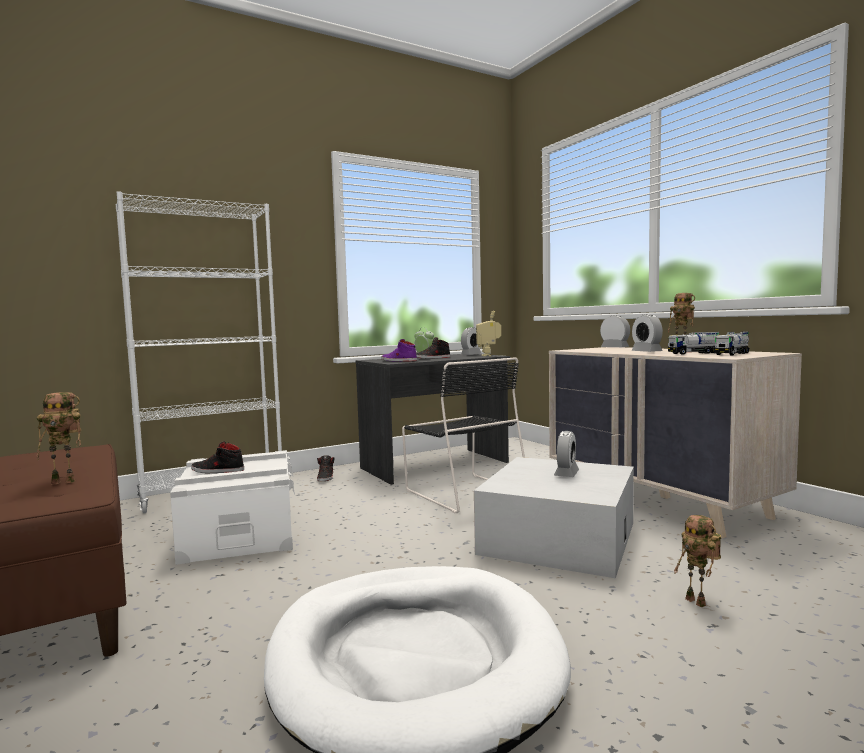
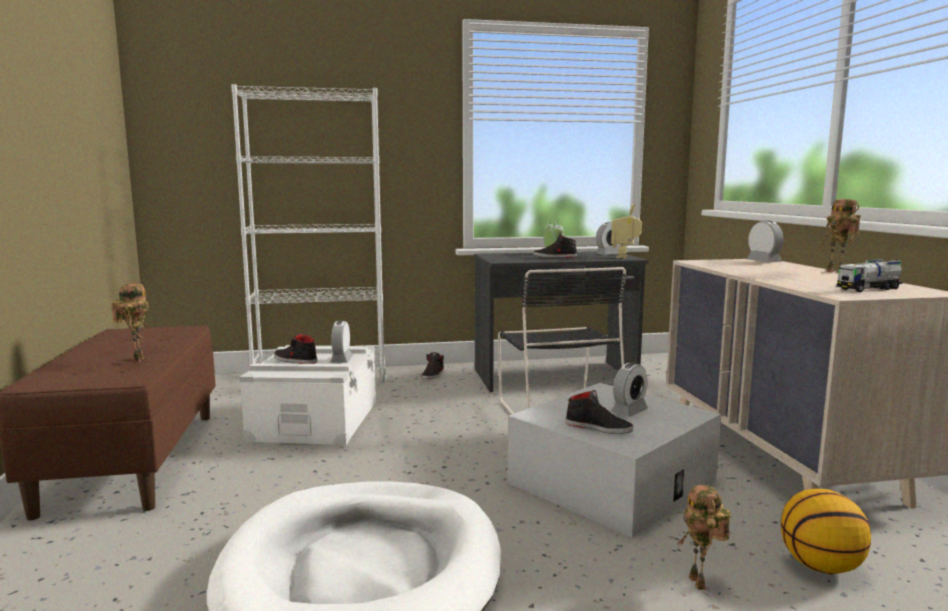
camera: 20 degrees right, 5 degrees up
(66, 481) = (136, 360): toy robot -> toy robot turned 105 degrees counterclockwise
(398, 361) = (511, 258): purple shoe -> none
(558, 488) = (598, 427): none -> black shoe
(646, 352) = (774, 274): alarm clock -> alarm clock (341, 360)
(694, 353) = (824, 283): toy truck -> none
(762, 571) = (821, 566): none -> basketball

